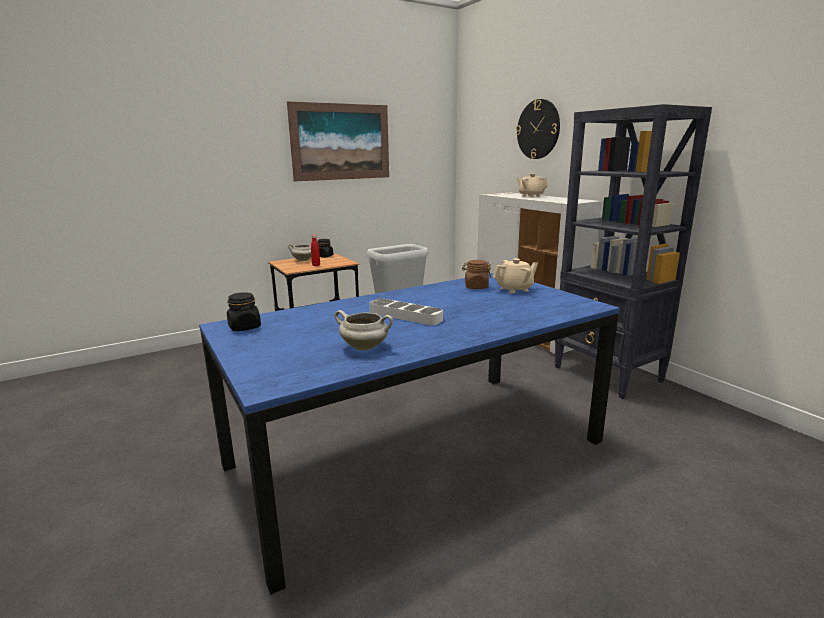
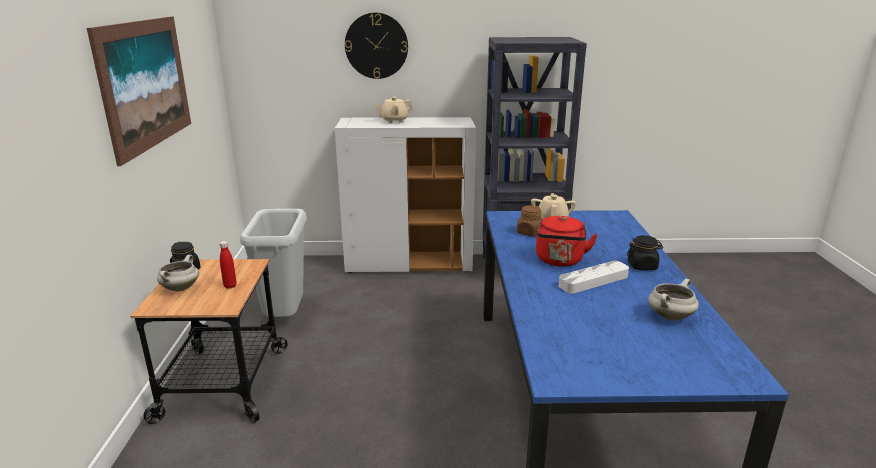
camera: 60 degrees left, 5 degrees up
(245, 327) = (570, 367): black jar -> black jar (642, 266)
(430, 302) = (559, 261): none -> red kettle

